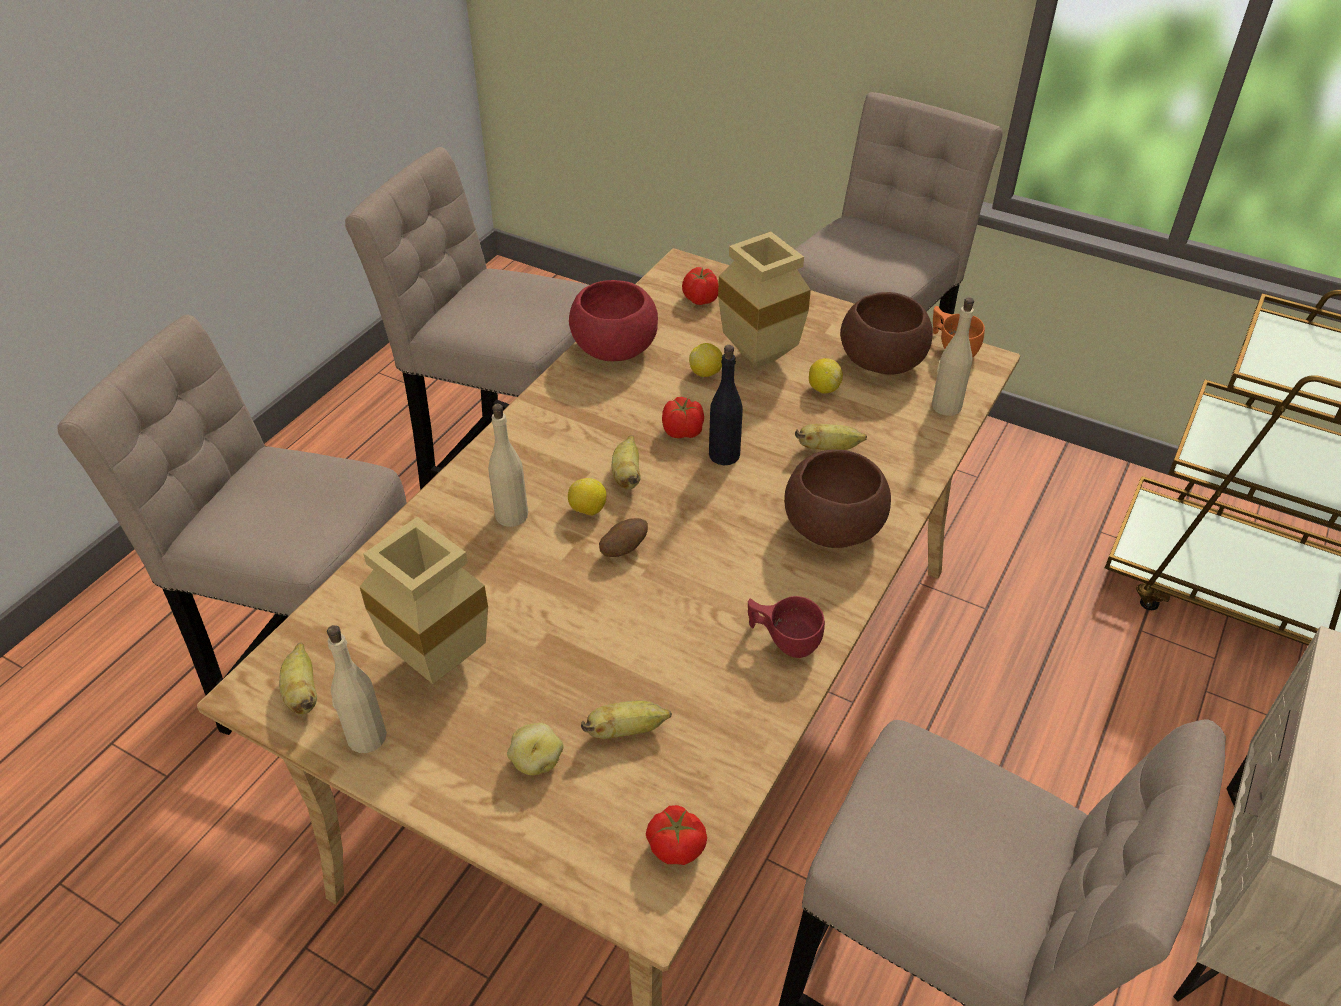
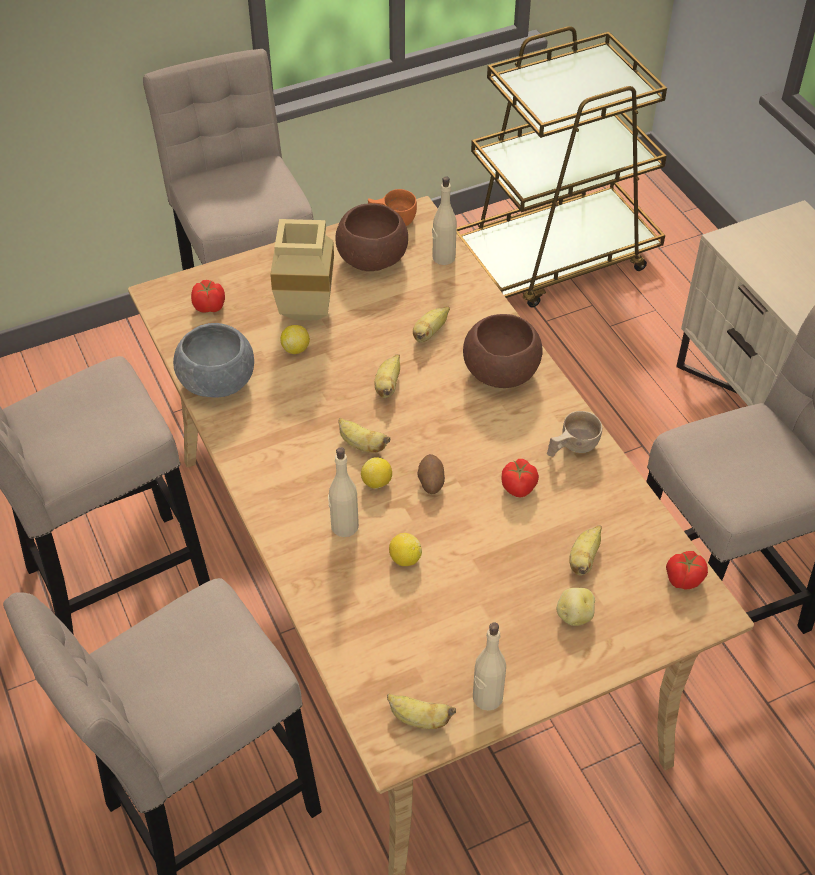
camera: 55 degrees left, 5 degrees up
(433, 661) = (448, 632): beige vase -> none
(614, 349) = (217, 382): red bowl -> grey bowl
(683, 432) = (345, 393): tomato -> tomato (519, 487)
(724, 455) = (388, 385): black bottle -> banana
(783, 640) = (571, 448): red cup -> beige cup
(823, 388) = (370, 301): lemon -> lemon (405, 559)

